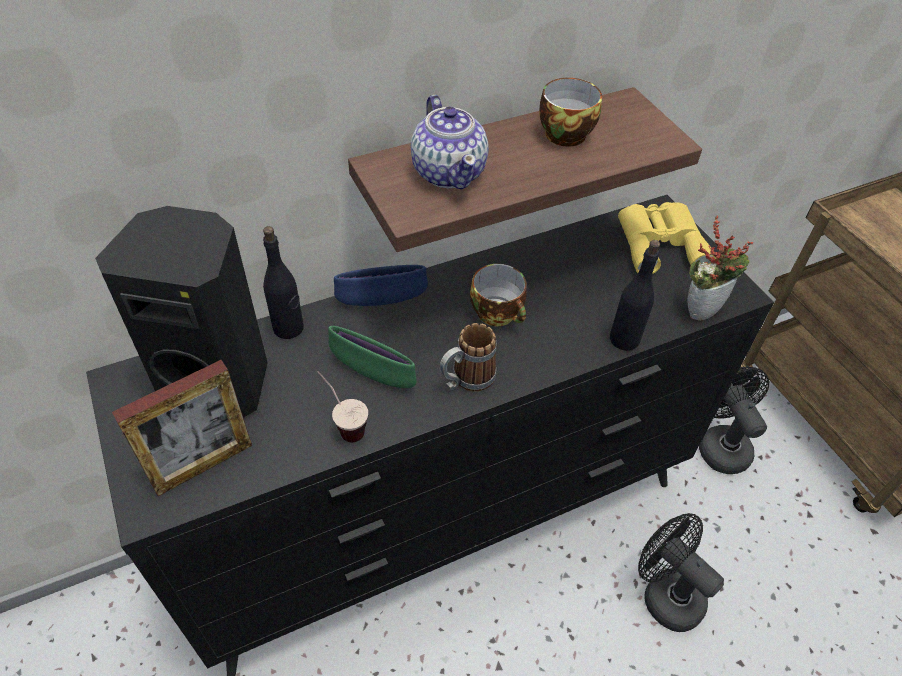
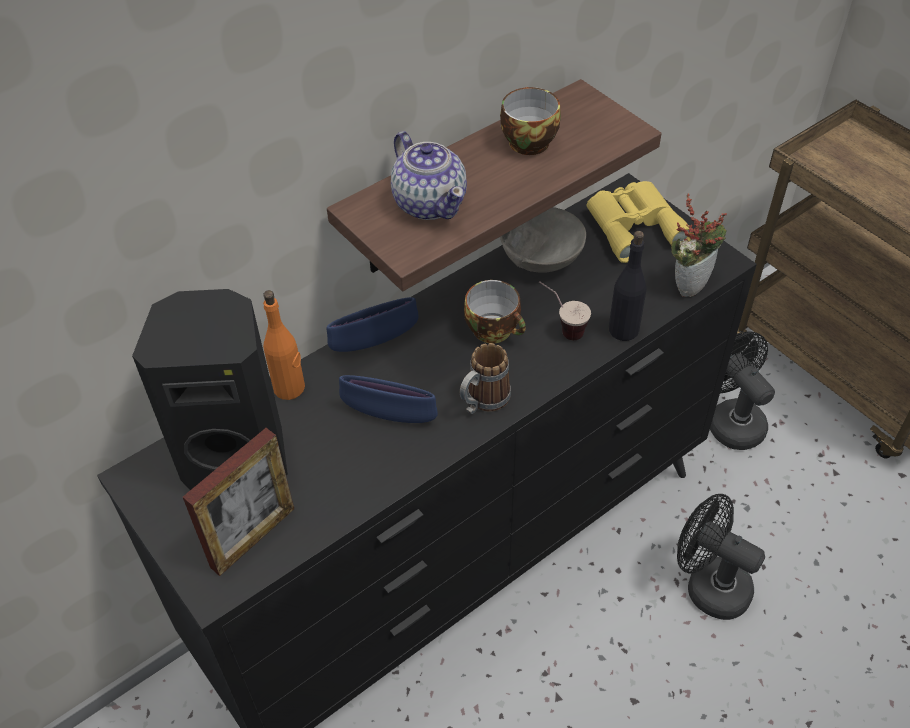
camera: 10 degrees left, 0 degrees up
(289, 328) = (289, 388): black bottle -> orange bottle
(343, 424) = (376, 469): cup -> cup (561, 328)
(372, 373) = (389, 415): green bowl -> blue bowl
(563, 256) = (542, 258): none -> grey bowl

